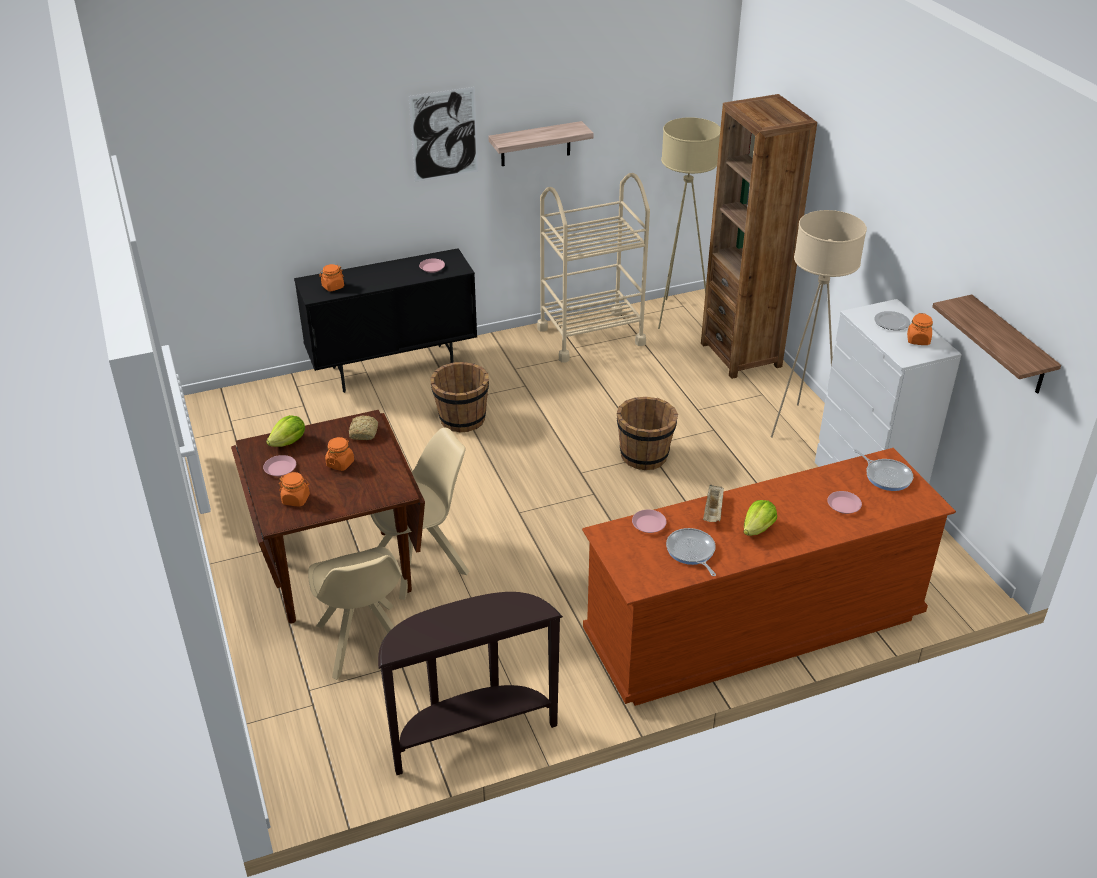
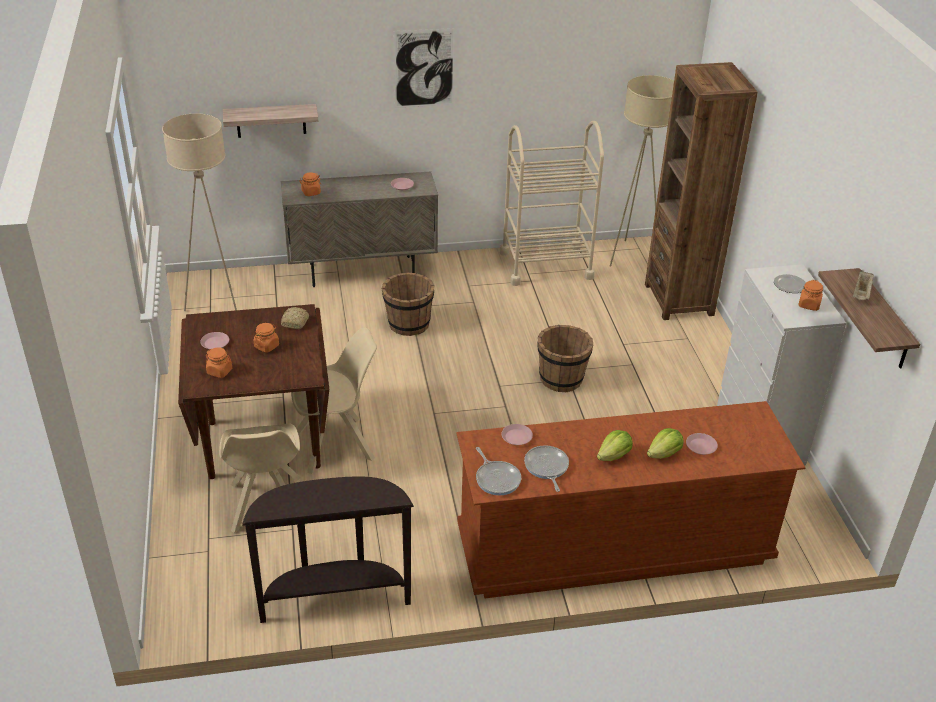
camera: 10 degrees right, 0 degrees up
(289, 442) = (229, 322): lettuce -> lettuce (664, 454)
(393, 368) = (362, 271): black cabinet -> beige cabinet
(535, 144) = (508, 85): shelf -> shelf (271, 120)
(713, 511) = (578, 434): beige tray -> beige tray (861, 293)
(800, 426) = (714, 372): beige floor lamp -> beige floor lamp (216, 305)
(886, 476) = (750, 426): frying pan -> frying pan (497, 478)

